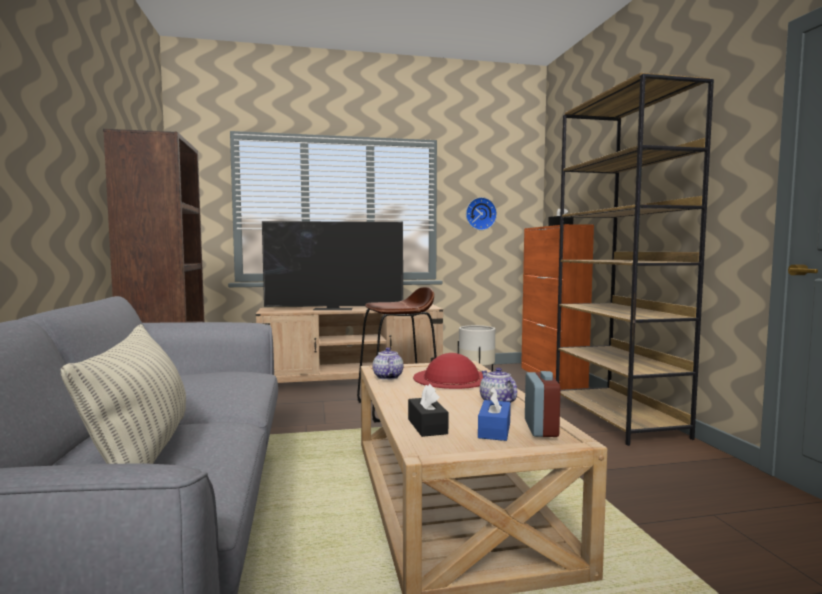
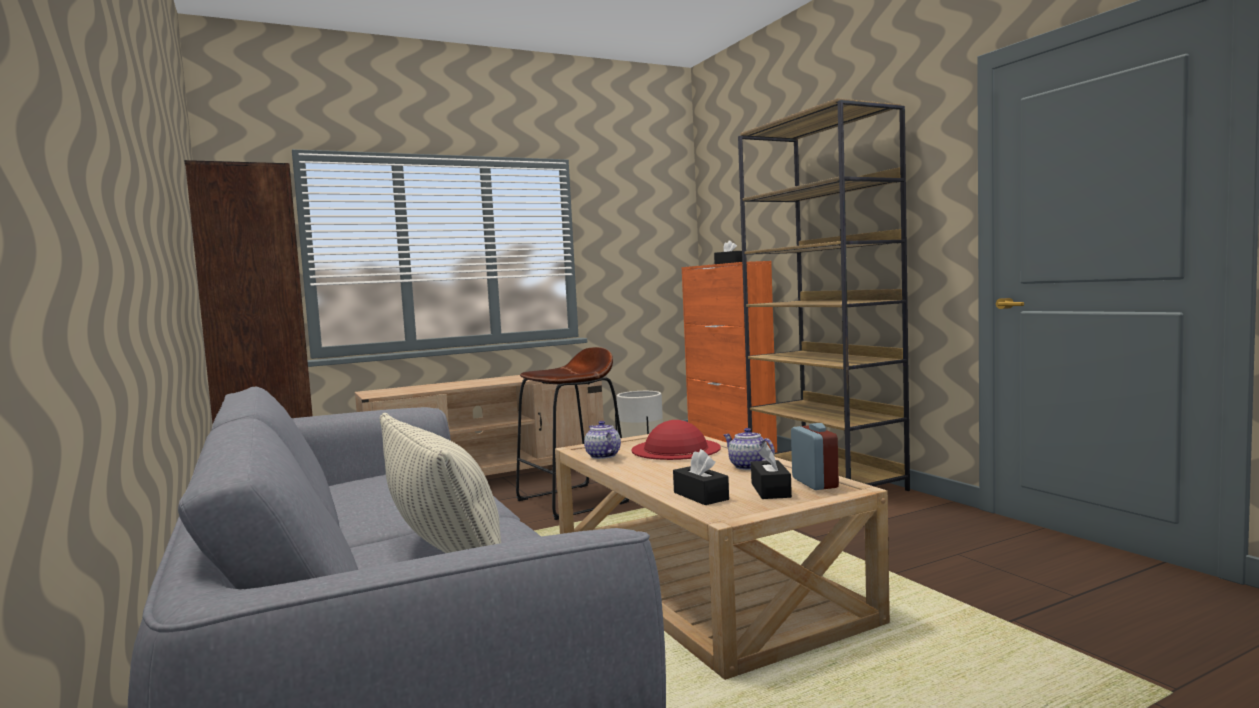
camera: 15 degrees left, 0 degrees up
(334, 308) = (461, 384): television -> none
(480, 214) = (626, 251): wall clock -> none
(494, 430) = (770, 490): blue tissue box -> black tissue box

